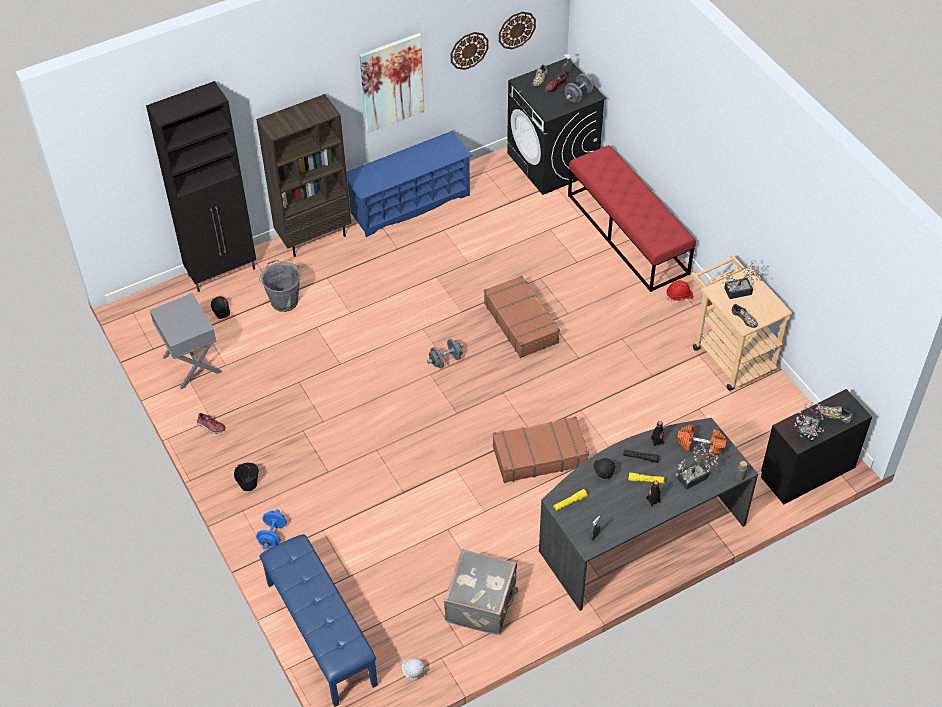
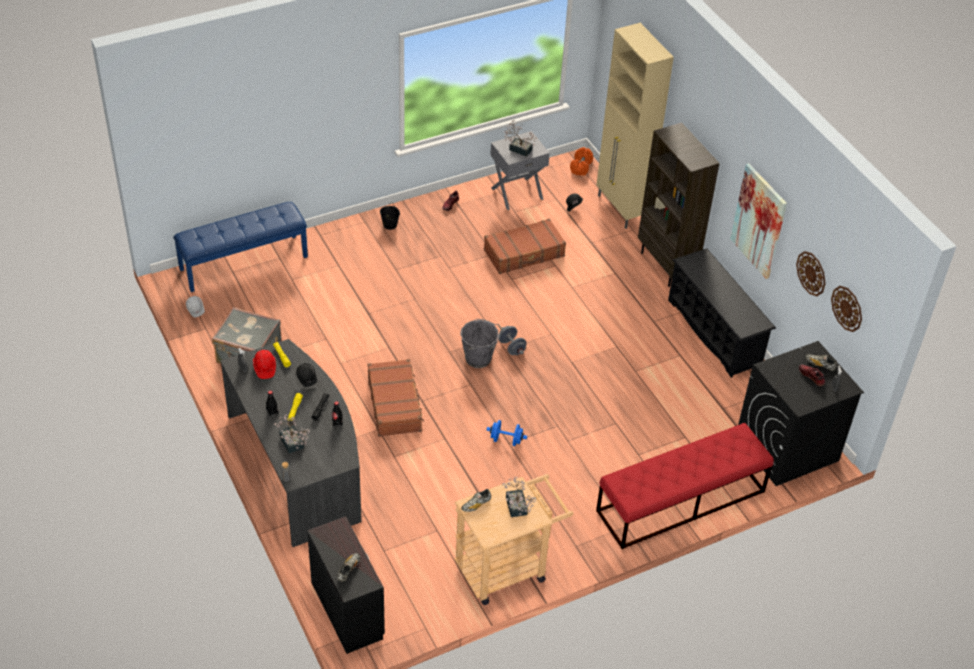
camera: 90 degrees right, 5 degrees down
(223, 272) = (621, 209): black cabinet -> beige cabinet
(272, 535) = (338, 238): blue dumbbell -> blue dumbbell (506, 440)
(284, 301) = (587, 246): grey bucket -> grey bucket (479, 358)
(409, 204) = (714, 332): blue shoe rack -> black shoe rack
(521, 322) = (556, 404): brown suitcase -> brown suitcase (524, 253)
(579, 96) = (798, 394): grey dumbbell -> none
(679, 296) = (590, 535): red hard hat -> red hard hat (264, 368)
(700, 445) = (327, 453): orange dumbbell -> orange dumbbell (581, 167)
(806, 433) = (331, 542): potted plant -> potted plant (518, 148)

